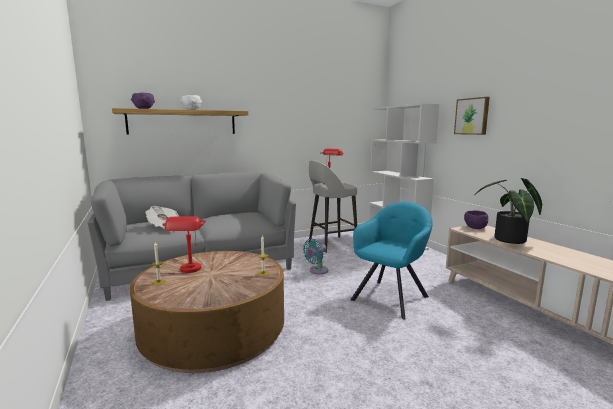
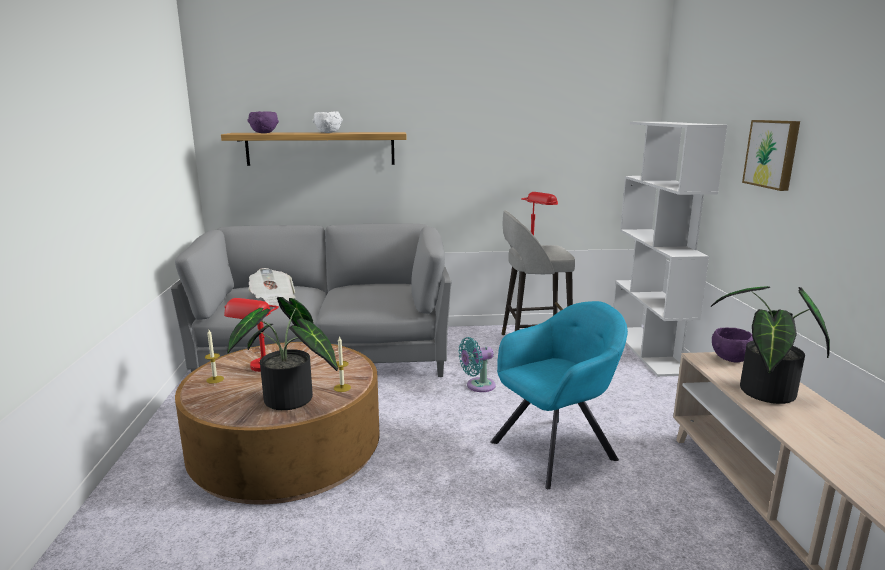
camera: 20 degrees right, 5 degrees up
(234, 287) = (290, 402): none -> potted plant

